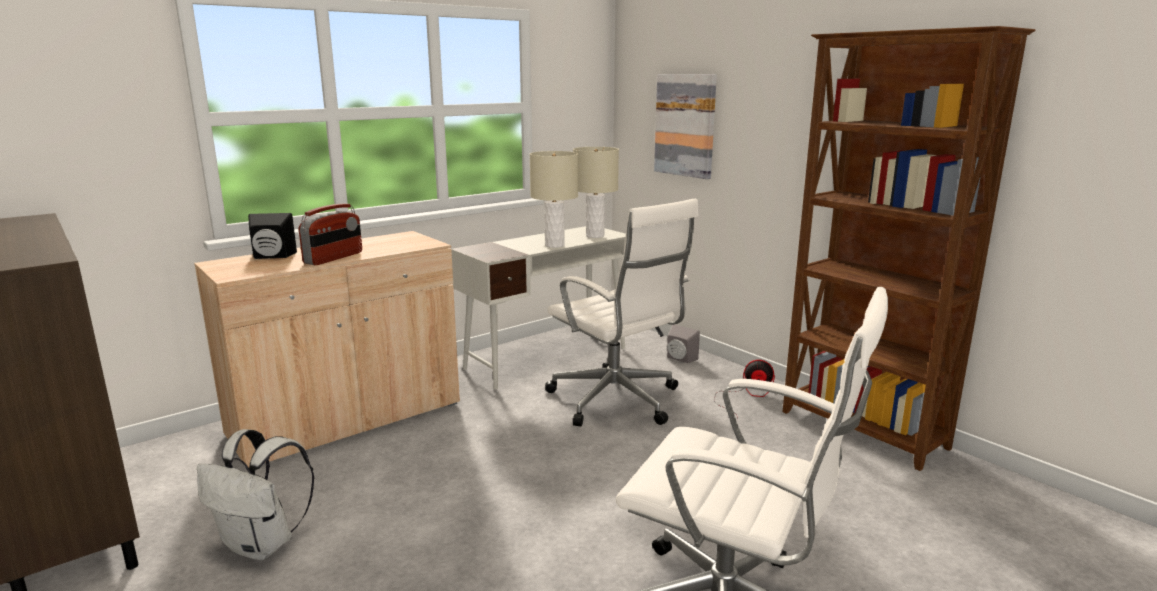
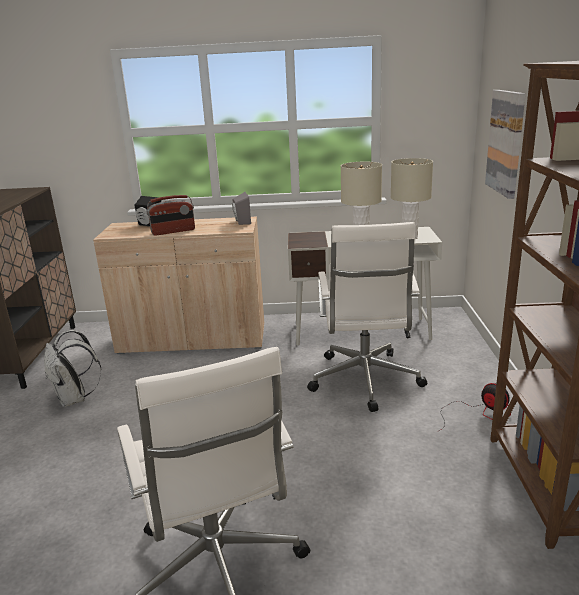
camera: 40 degrees right, 5 degrees up
(680, 359) = (465, 362): grey speaker -> grey speaker (241, 222)

